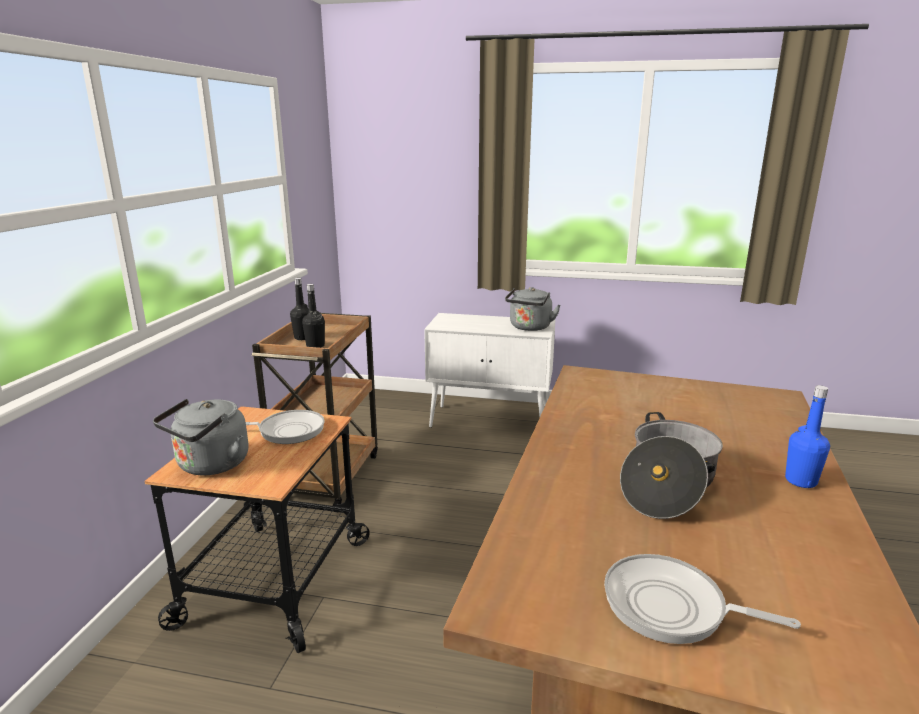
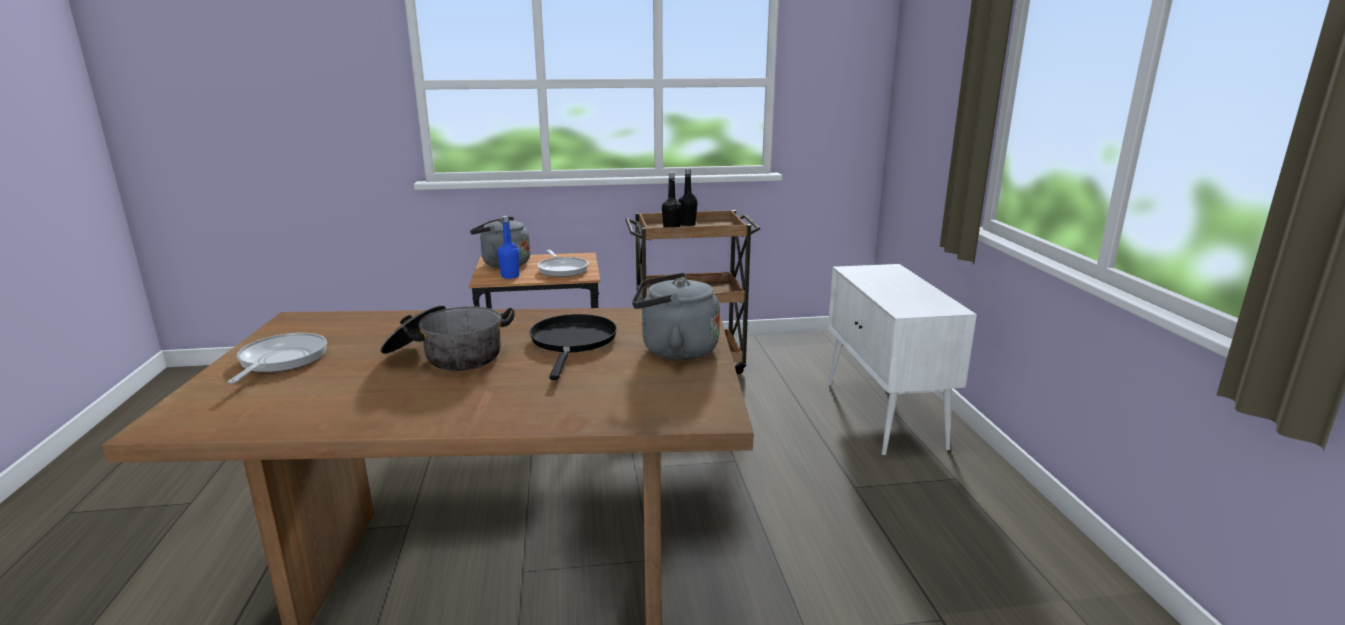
camera: 70 degrees right, 0 degrees up
(529, 328) = (914, 305): grey kettle -> grey kettle (674, 350)
(636, 424) = (573, 342): none -> black frying pan
(800, 481) = (467, 412): blue bottle -> blue bottle (510, 276)

